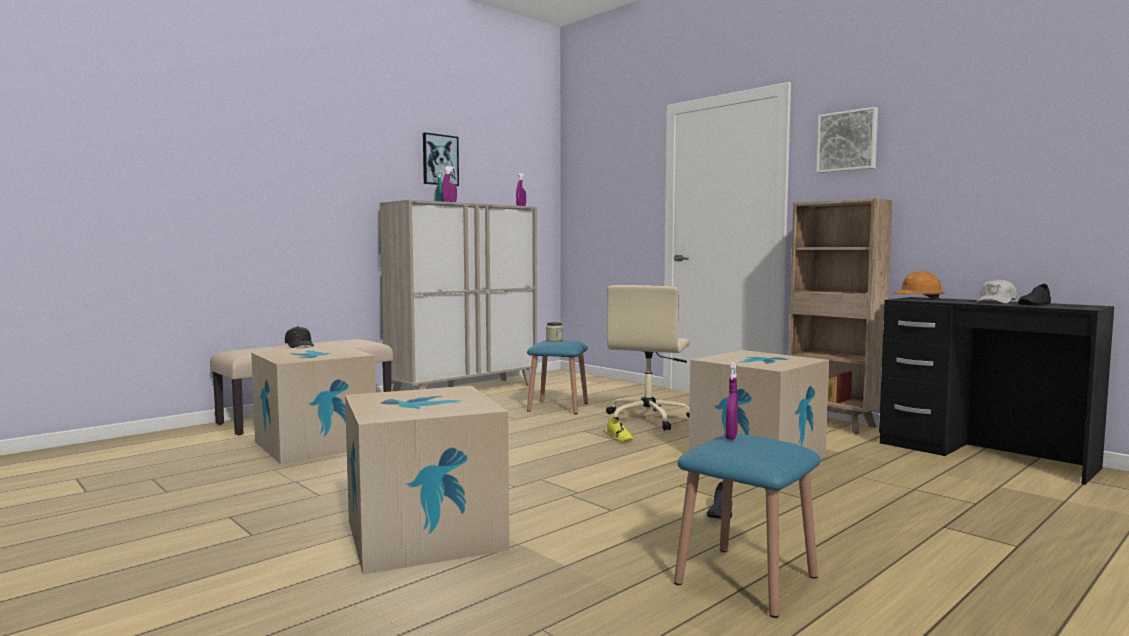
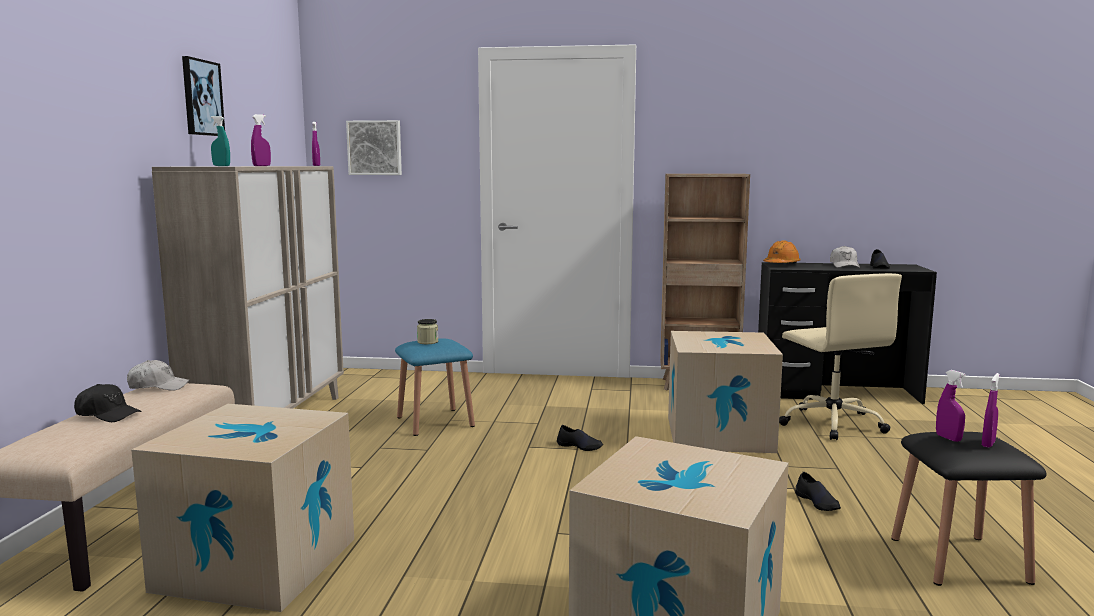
camera: 40 degrees left, 5 degrees up
(352, 339) = (158, 386): none -> white cap
(619, 438) = (580, 446): yellow shoe -> black shoe
(648, 419) = (555, 416): beige office chair -> beige office chair (831, 423)
(746, 580) = (958, 560): blue stool -> black stool
(755, 447) = (988, 444): none -> purple spray bottle
(847, 141) = (699, 113): picture -> picture (375, 148)

